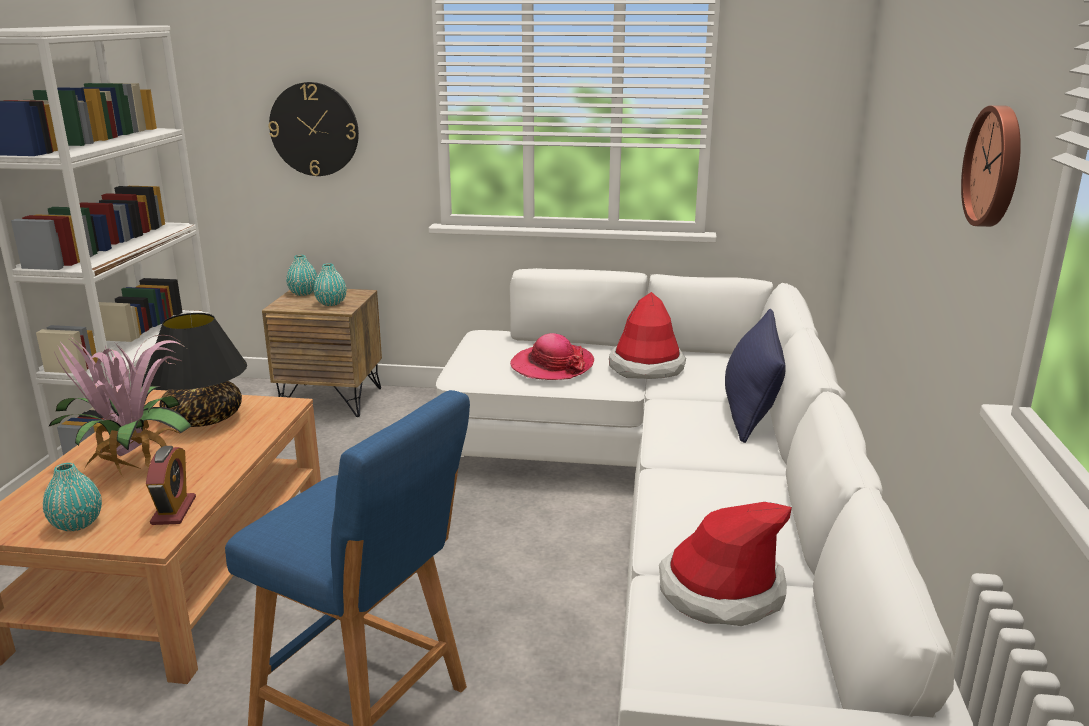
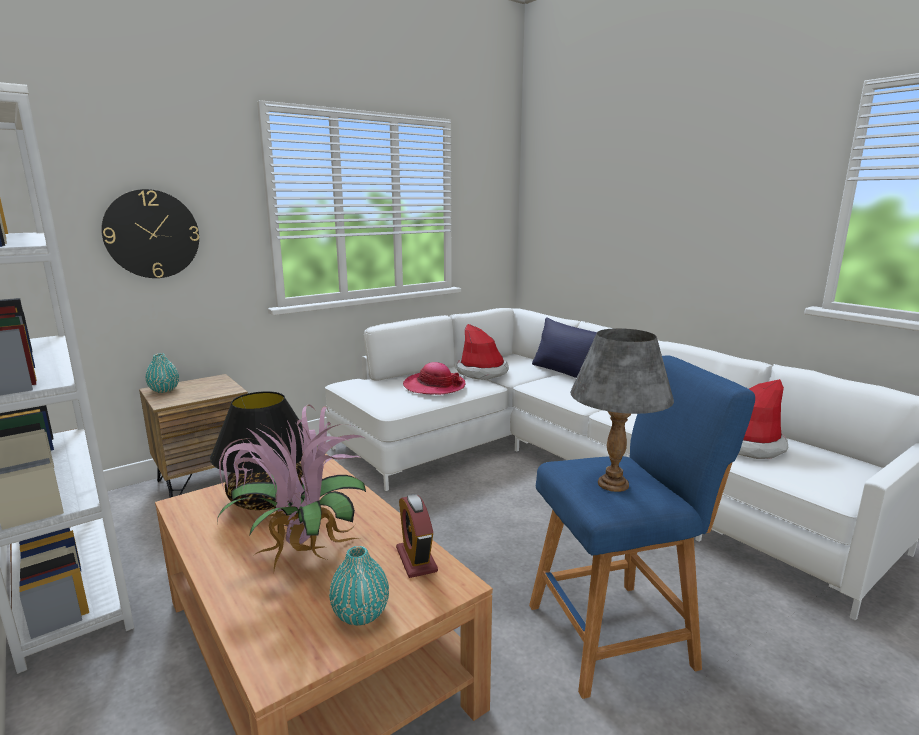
camera: 45 degrees left, 5 degrees down
(173, 511) = (416, 559): alarm clock -> alarm clock turned 150 degrees counterclockwise
(309, 517) = (613, 484): none -> grey table lamp
(331, 303) = (210, 390): turquoise vase -> none
(996, 167) = (752, 200): wall clock -> none

